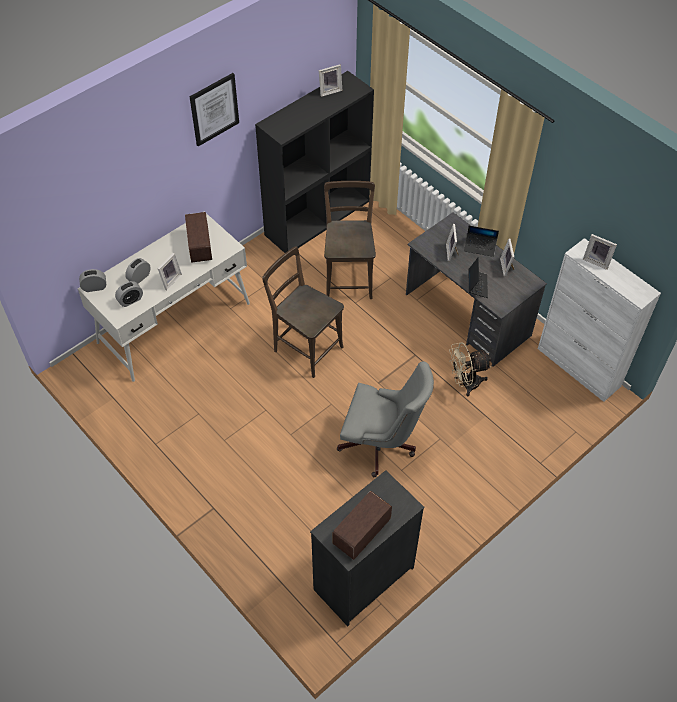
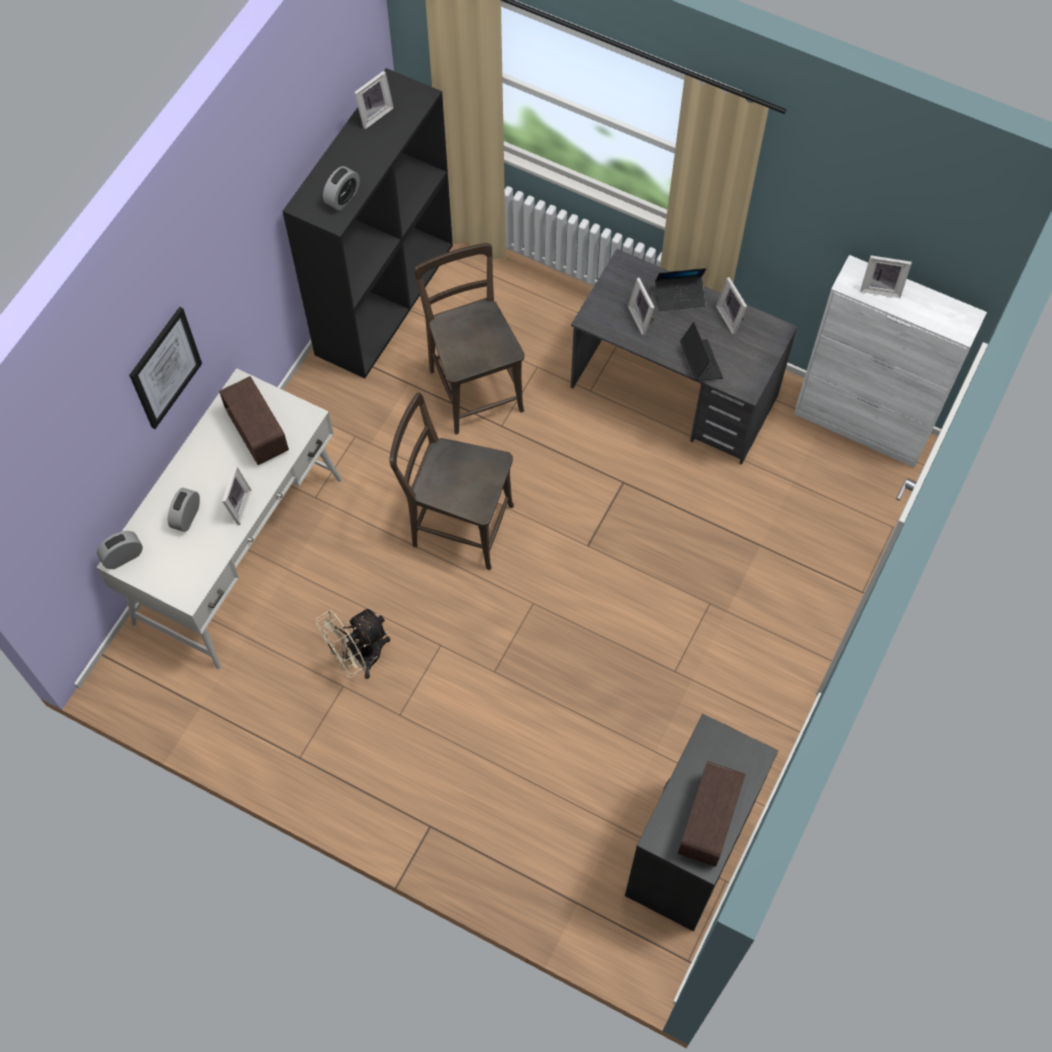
camera: 20 degrees left, 10 degrees up
(130, 300) = (191, 560): alarm clock -> alarm clock (343, 198)
(214, 109) = (226, 219): picture -> picture (165, 368)
(381, 445) = (632, 642): grey office chair -> none
(465, 383) = (713, 504): beige fan -> beige fan (358, 658)

